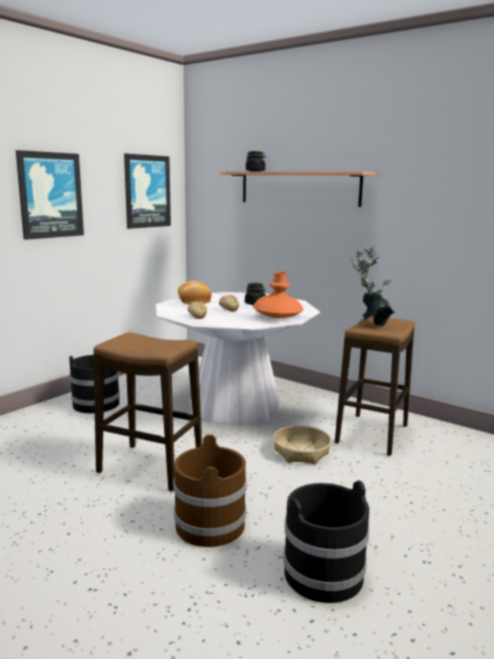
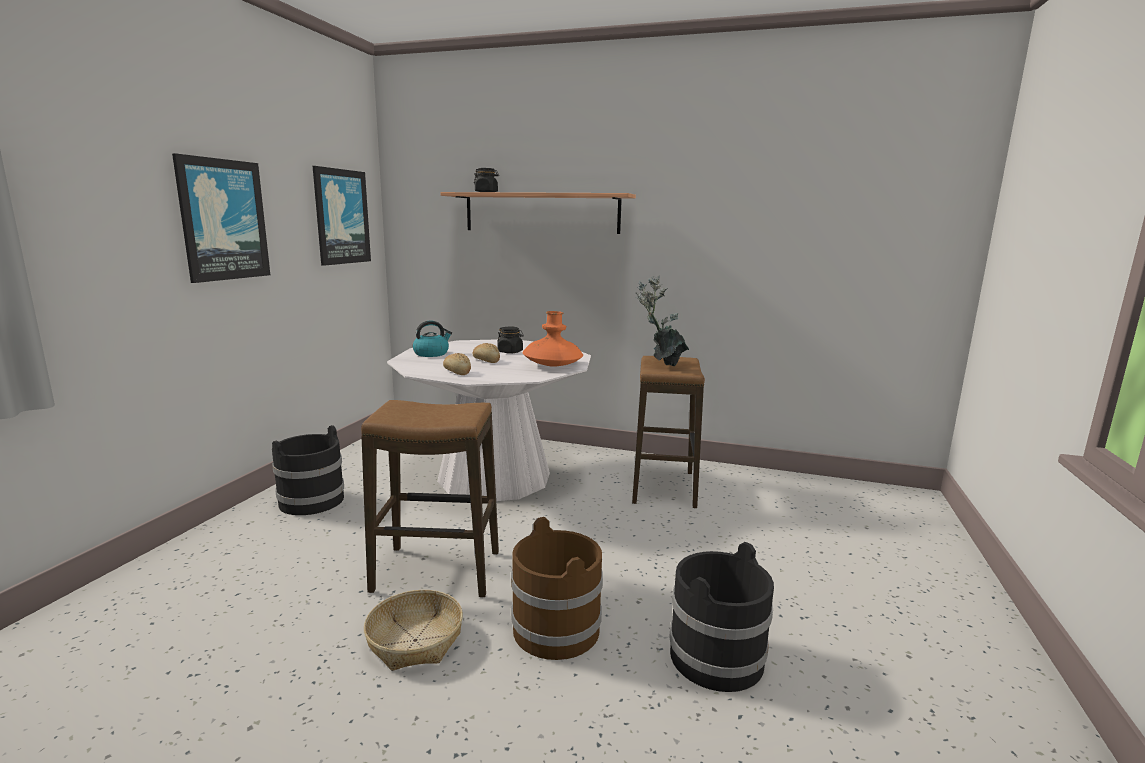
camera: 20 degrees left, 0 degrees up
(193, 301) = (431, 353): bread -> kettle
(301, 452) = (604, 520): basket -> basket (415, 640)

